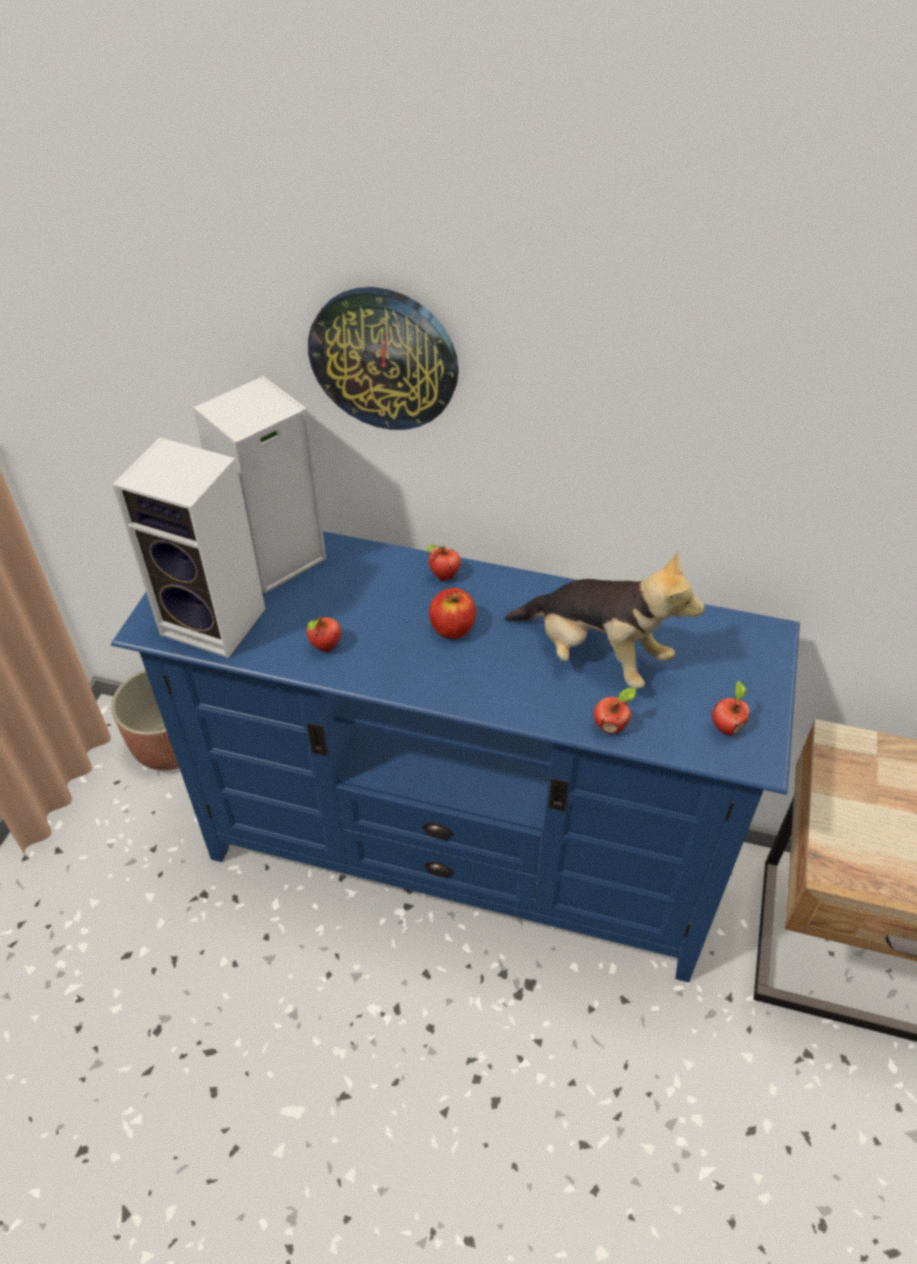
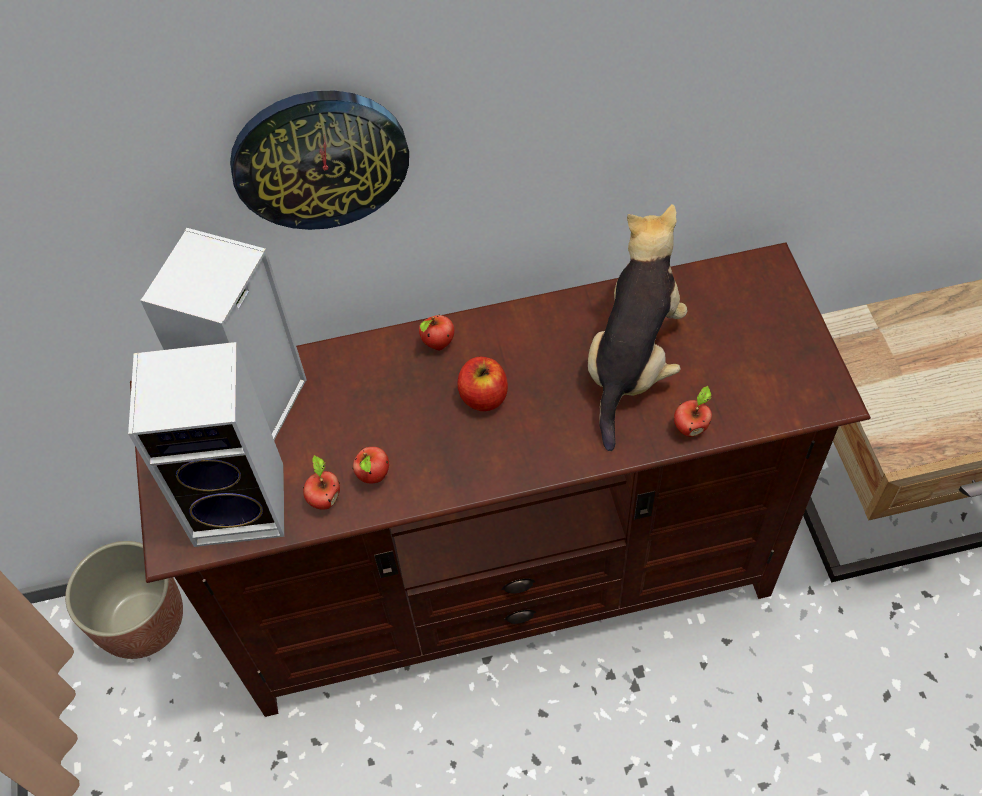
camera: 25 degrees left, 10 degrees up
(460, 855) = (506, 584): blue tv stand -> brown tv stand
(595, 655) = (632, 362): plush toy -> plush toy turned 75 degrees counterclockwise
(725, 727) = (786, 379): apple -> apple (324, 499)

